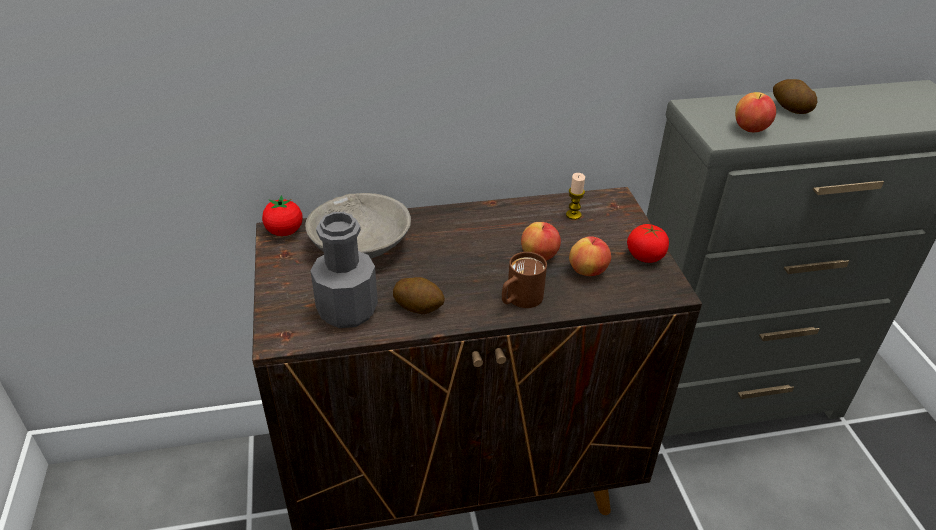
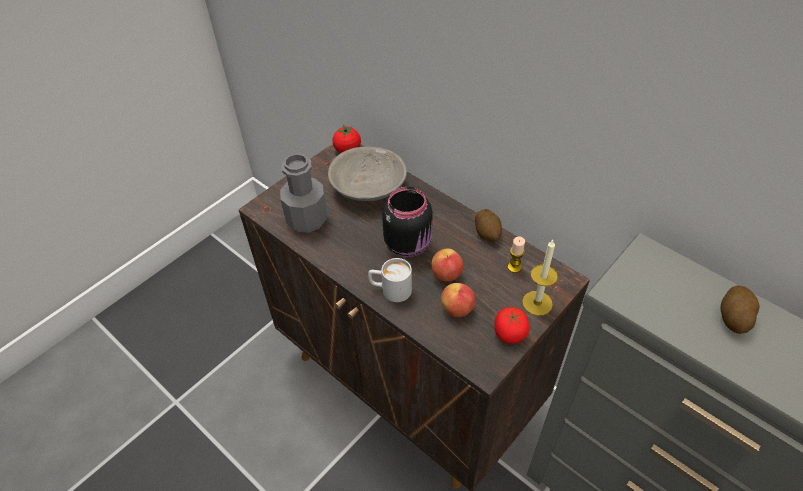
camera: 55 degrees right, 10 degrees up
(419, 306) = (339, 247): potato -> potato (487, 233)
(473, 258) = (409, 244): none -> black jar
(519, 300) = (390, 290): brown mug -> white mug
(626, 224) = (537, 303): none -> candle
(750, 129) = (655, 304): apple -> none

